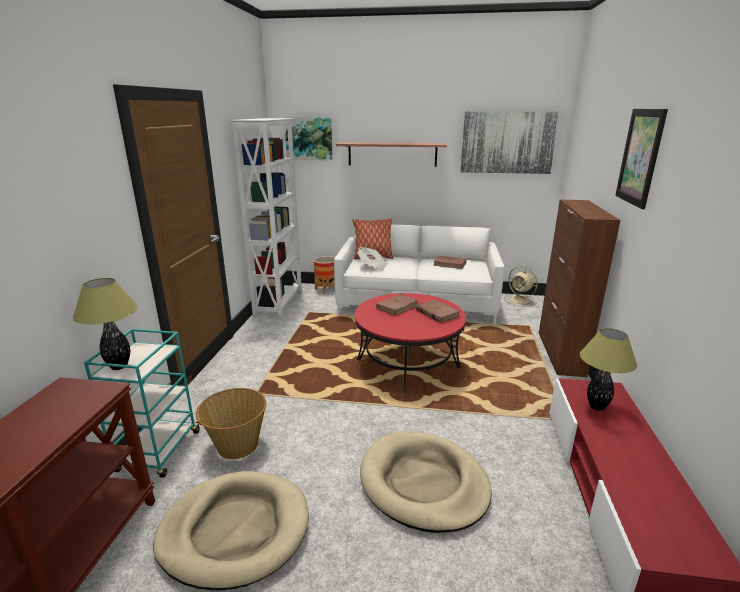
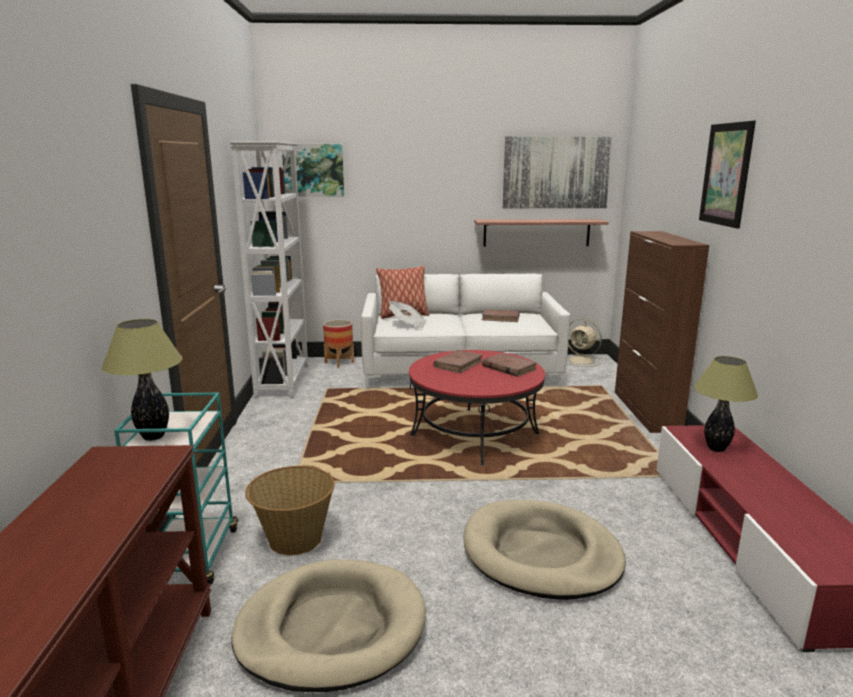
camera: 10 degrees left, 5 degrees down
(392, 154) = (419, 188): shelf -> shelf (536, 232)

